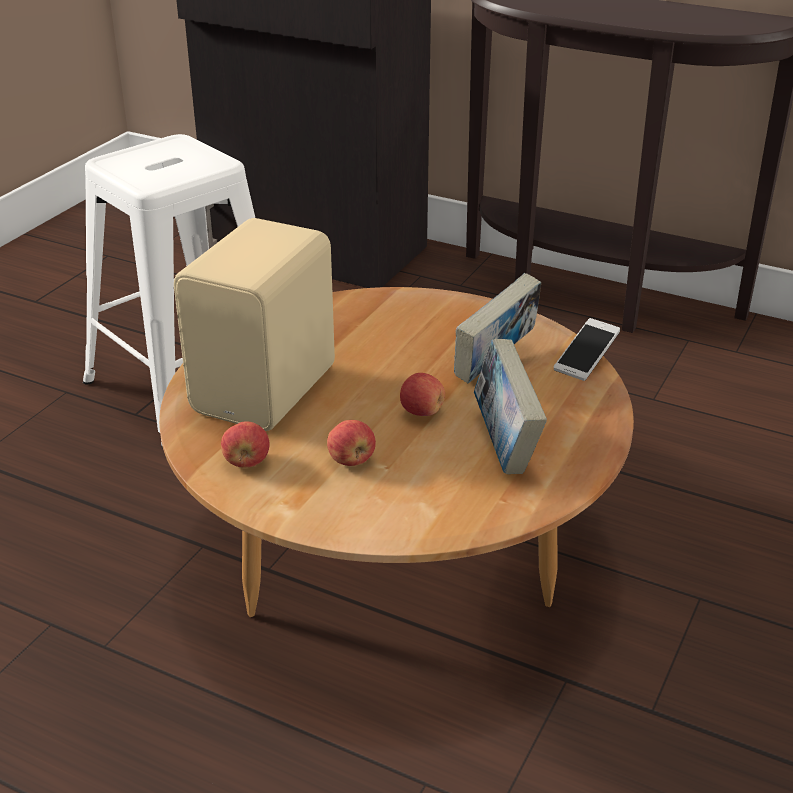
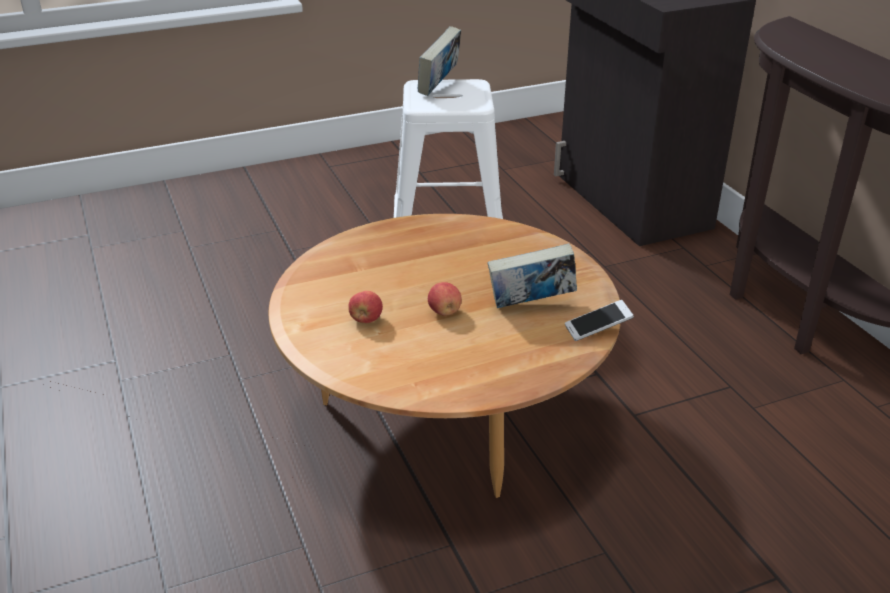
camera: 40 degrees right, 0 degrees up
(246, 462) = (313, 294): apple -> none
(269, 389) = (379, 260): beige speaker -> none
(505, 445) = (464, 354): book -> book (439, 86)

